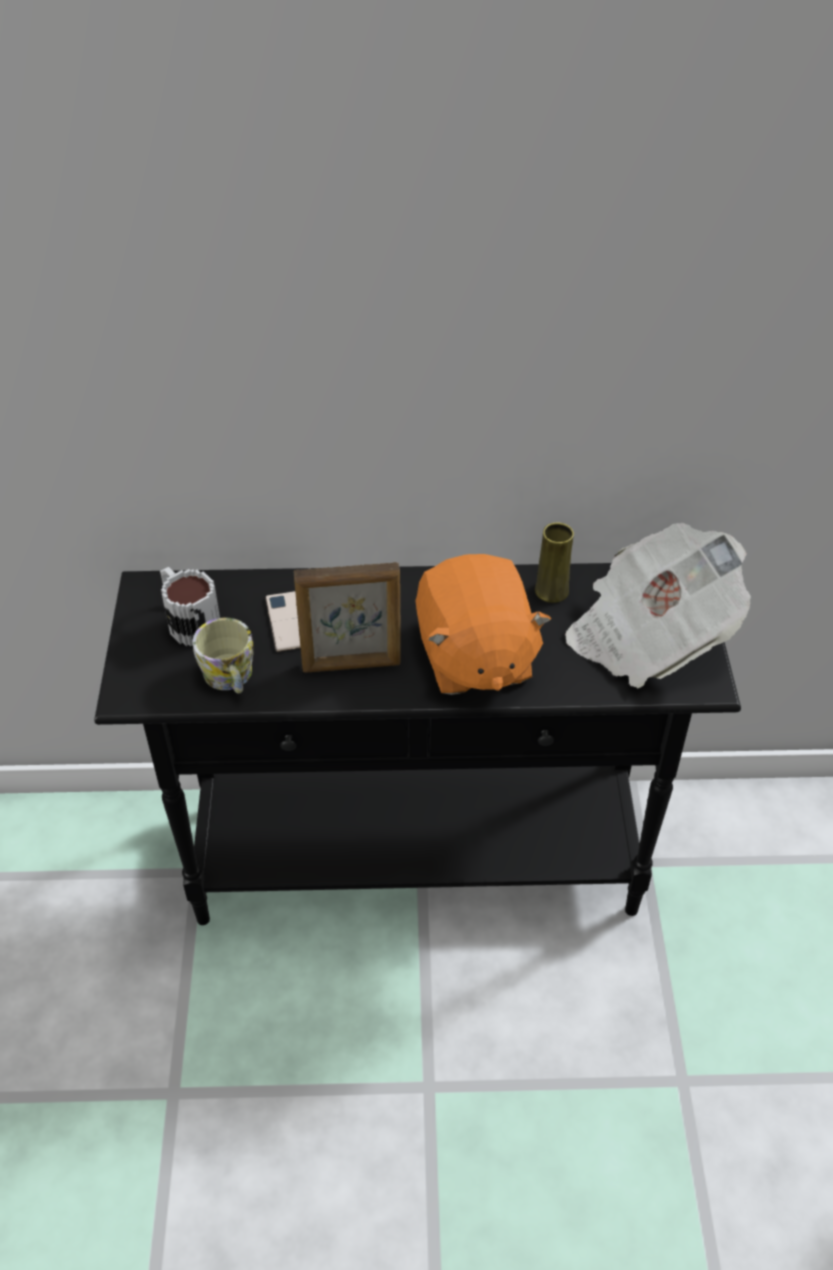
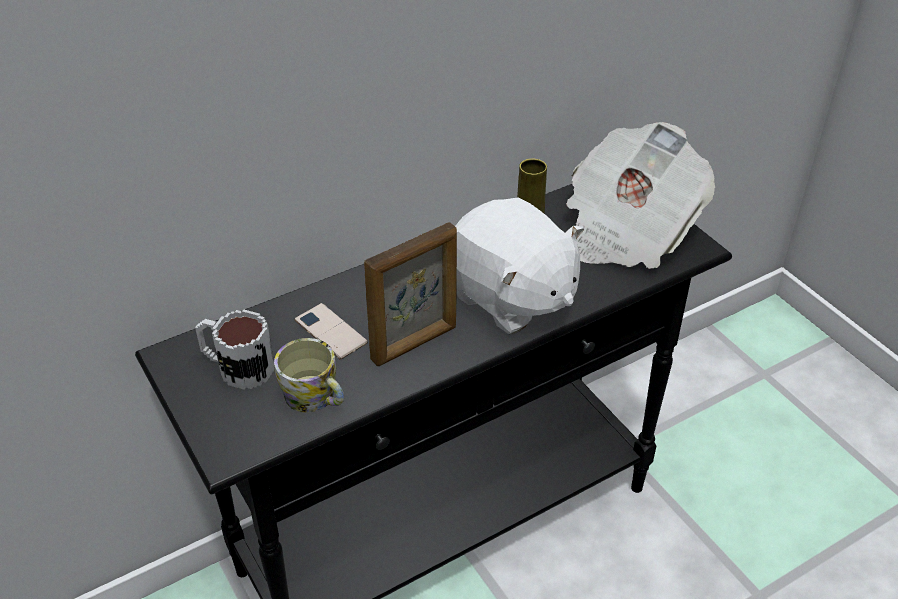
camera: 30 degrees left, 5 degrees down
(474, 657) = (510, 297): orange plush toy -> white plush toy

